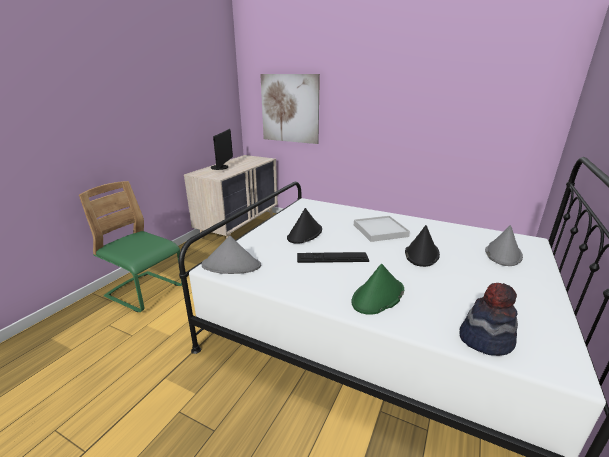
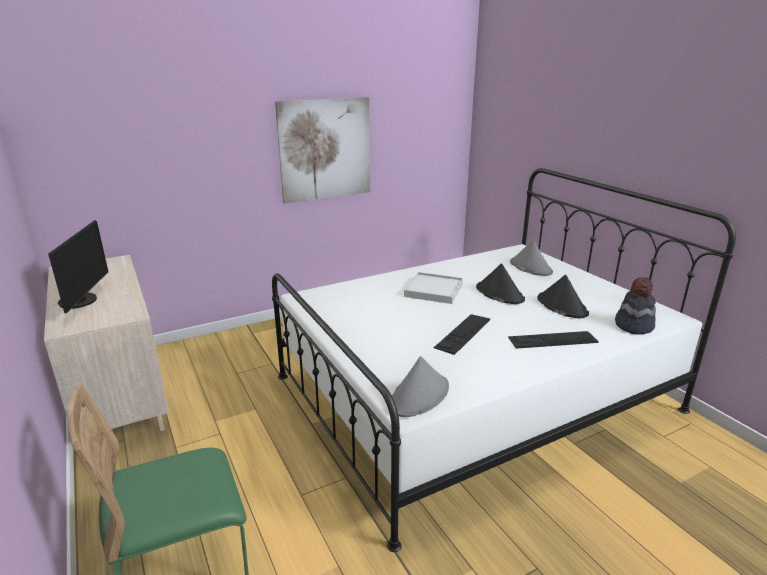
camera: 55 degrees left, 0 degrees up
(221, 167) = (82, 301): monitor -> monitor turned 45 degrees clockwise
(290, 108) = (143, 164): picture -> picture (325, 149)
(305, 234) = (391, 328): black hat -> black hat (561, 306)
(378, 296) = (552, 339): green hat -> keyboard

